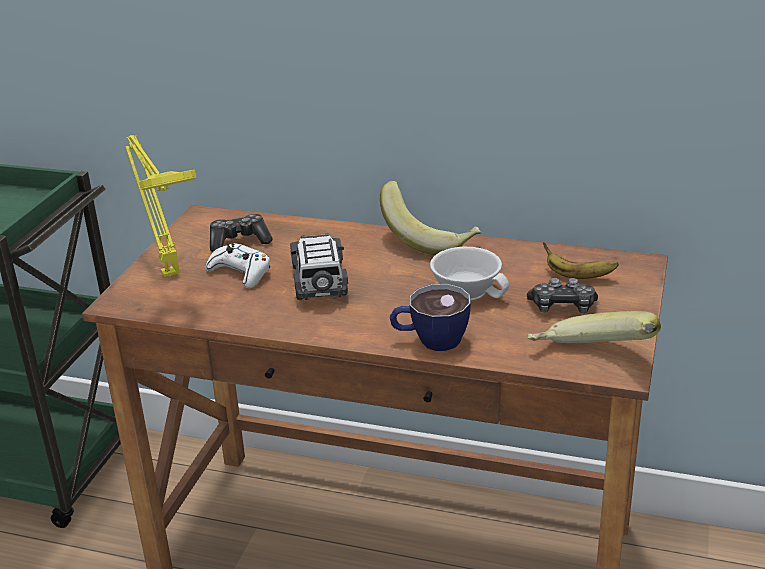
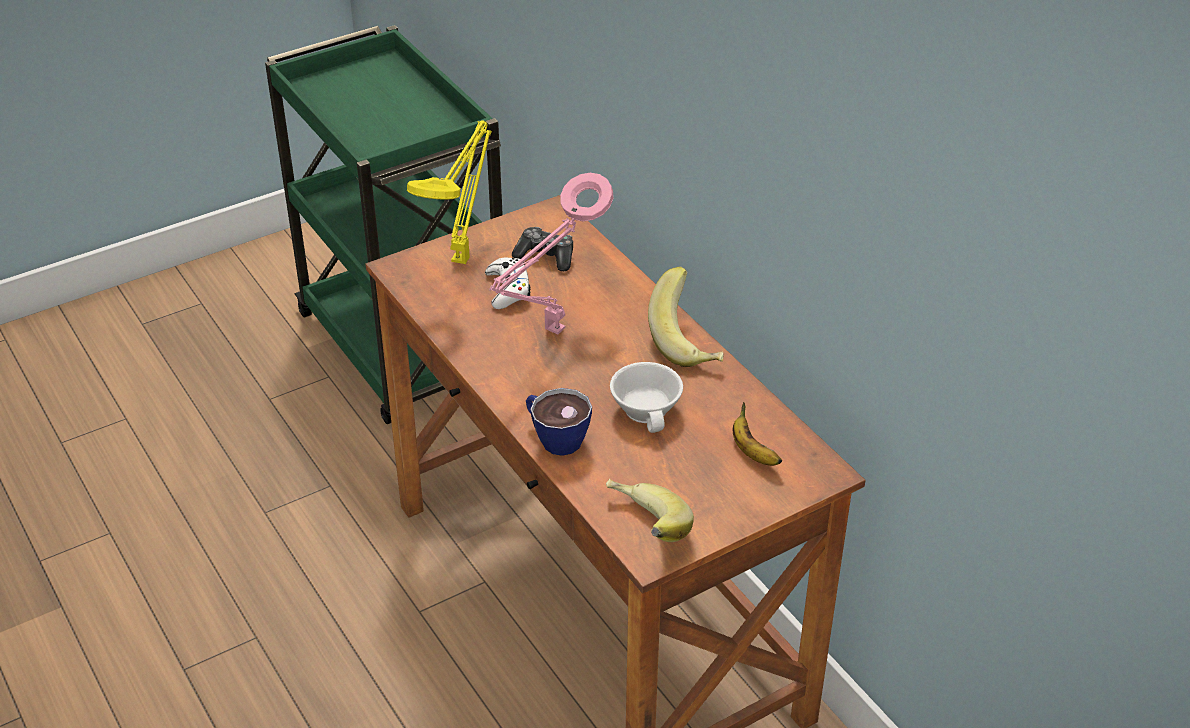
camera: 40 degrees right, 10 degrees up
(320, 282) = (551, 333): toy car -> pink table lamp
(562, 307) = (694, 472): game controller -> none

